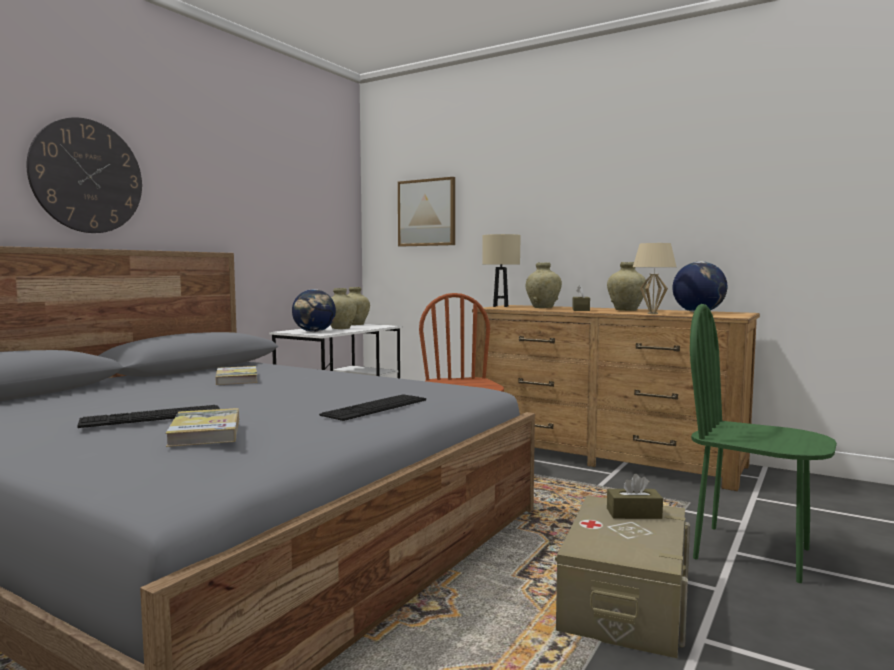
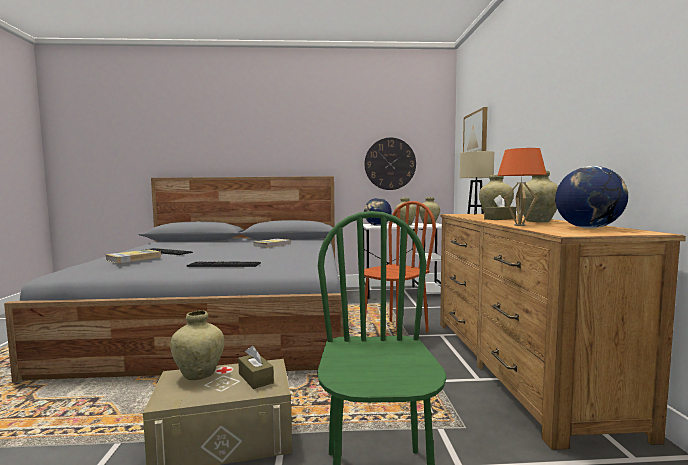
camera: 55 degrees right, 0 degrees up
(87, 176) = (255, 142): wall clock -> wall clock (390, 164)
(594, 536) = (199, 374): none -> beige vase
(652, 313) = (519, 225): beige table lamp -> orange table lamp

